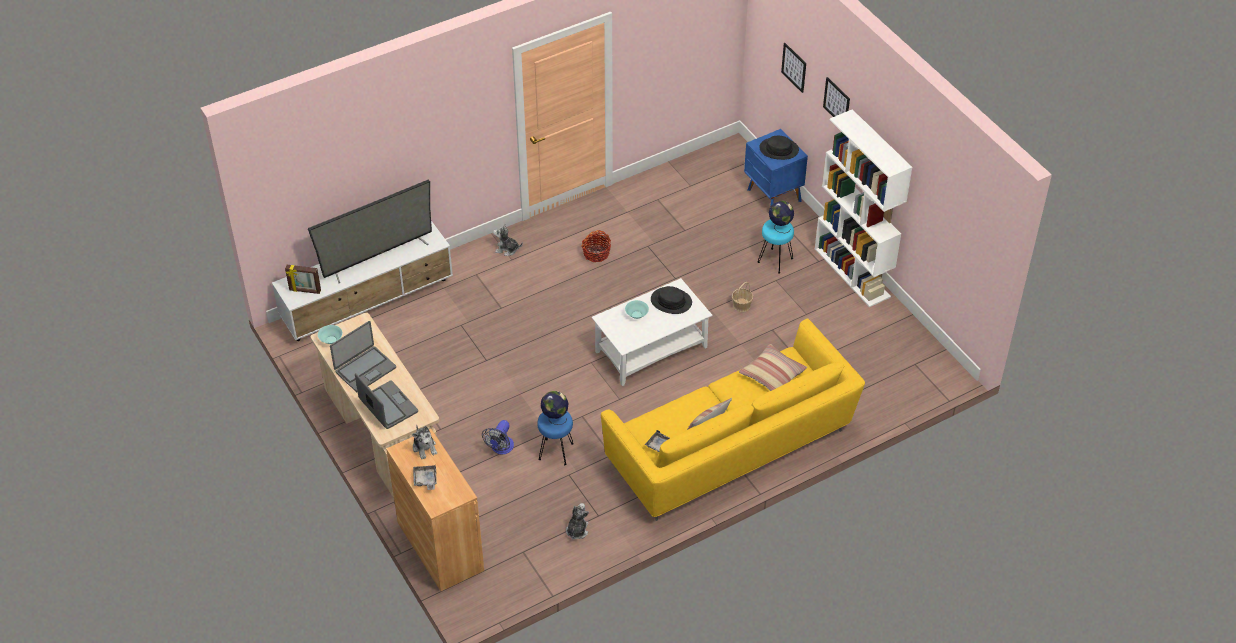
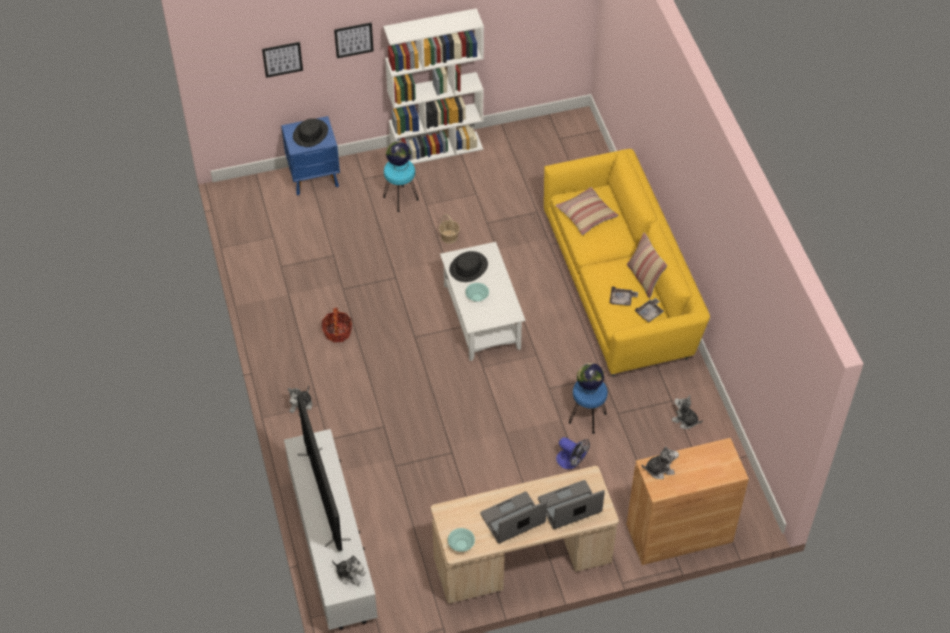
camera: 75 degrees left, 5 degrees up
(305, 290) = (350, 574): picture frame -> plush toy
(365, 369) = (513, 519): laptop -> laptop turned 90 degrees counterclockwise
(425, 480) = (701, 475): grey tray -> grey tray (622, 299)

